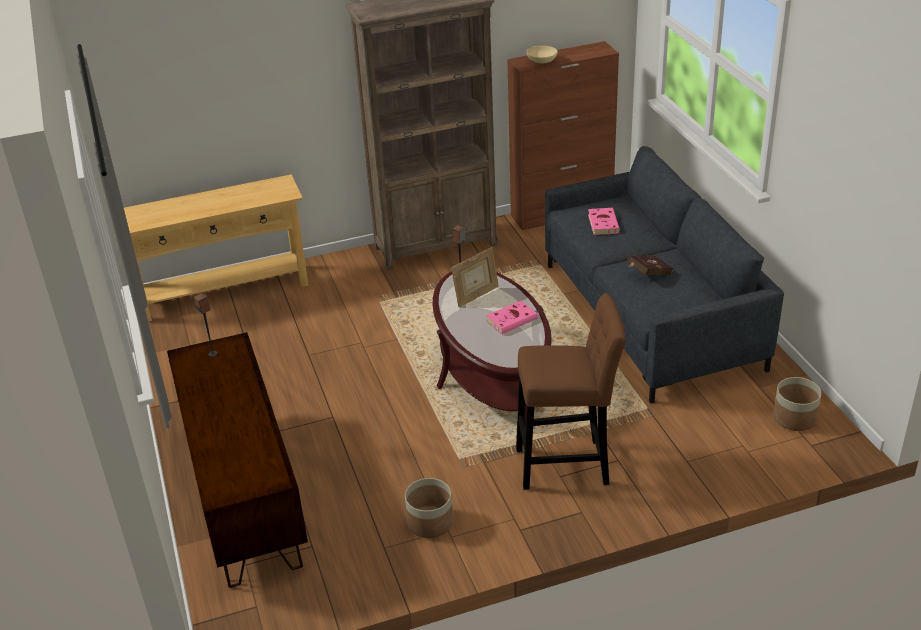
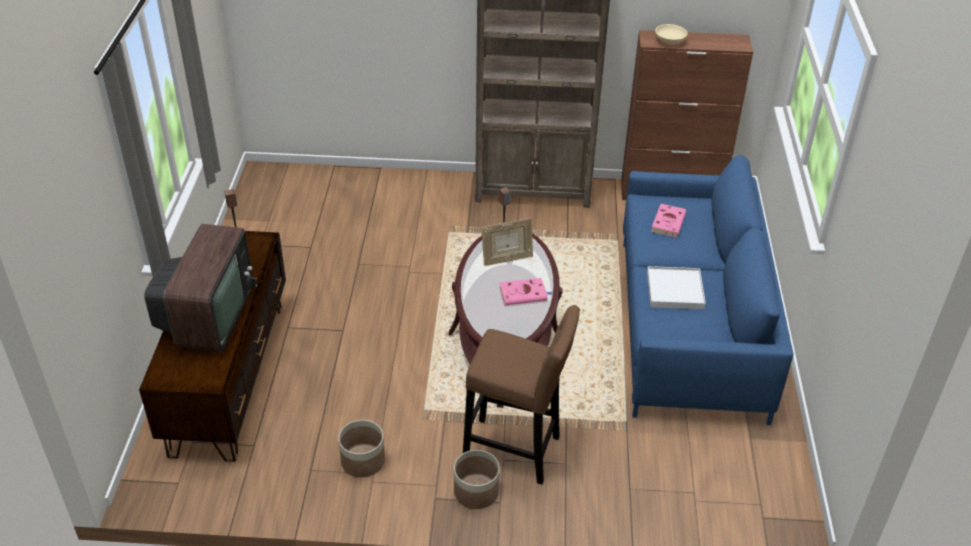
camera: 20 degrees right, 5 degrees up
(224, 292) = (325, 180): beige console table -> none
(229, 425) = (209, 316): none -> television
(647, 275) = (675, 290): red book -> white tray
(650, 315) = (690, 327): grey sofa -> blue sofa
(794, 418) = (764, 483): planter -> planter (476, 491)

